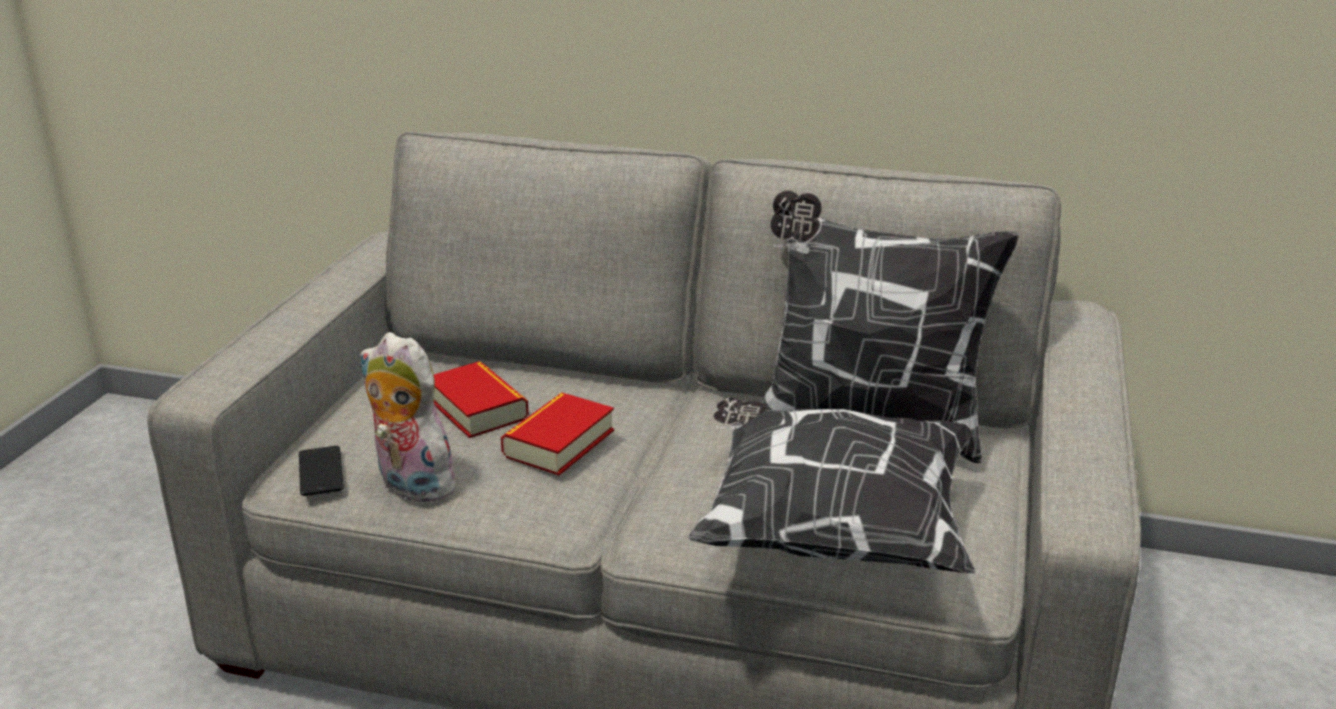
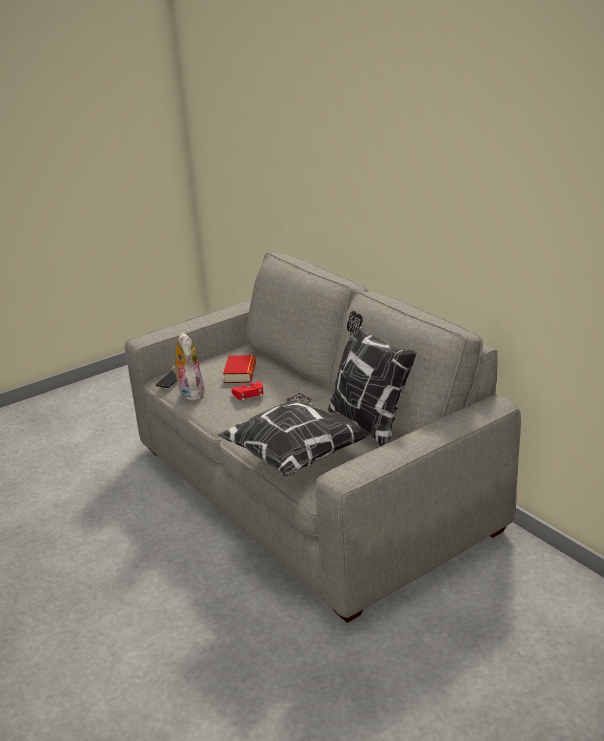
camera: 40 degrees right, 0 degrees up
(559, 443) = (249, 394): book -> red game controller

